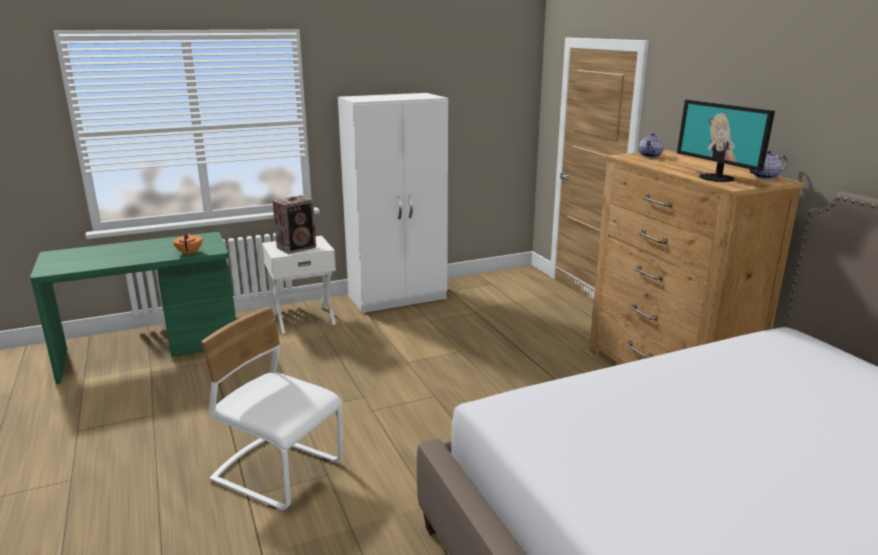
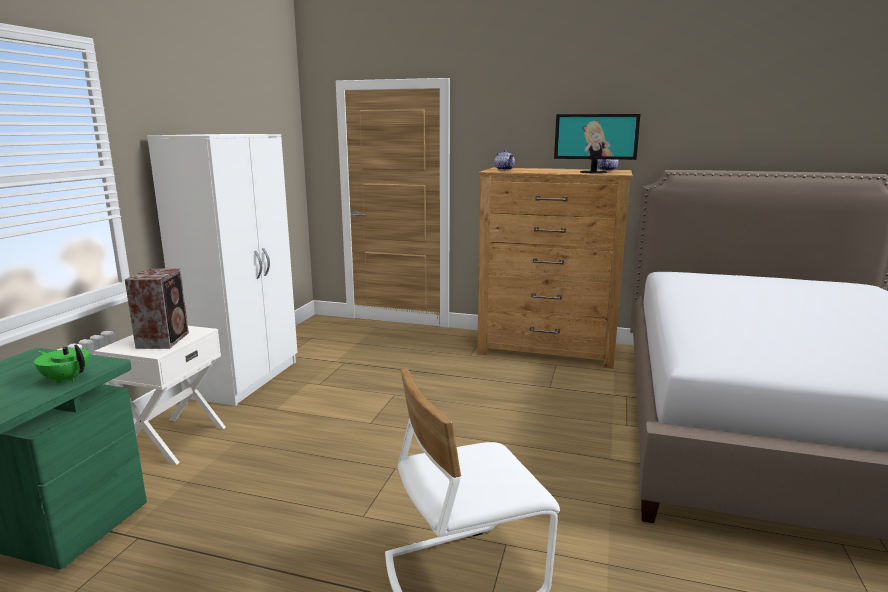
camera: 50 degrees left, 5 degrees down
(190, 253) = (66, 379): orange teapot -> green teapot

